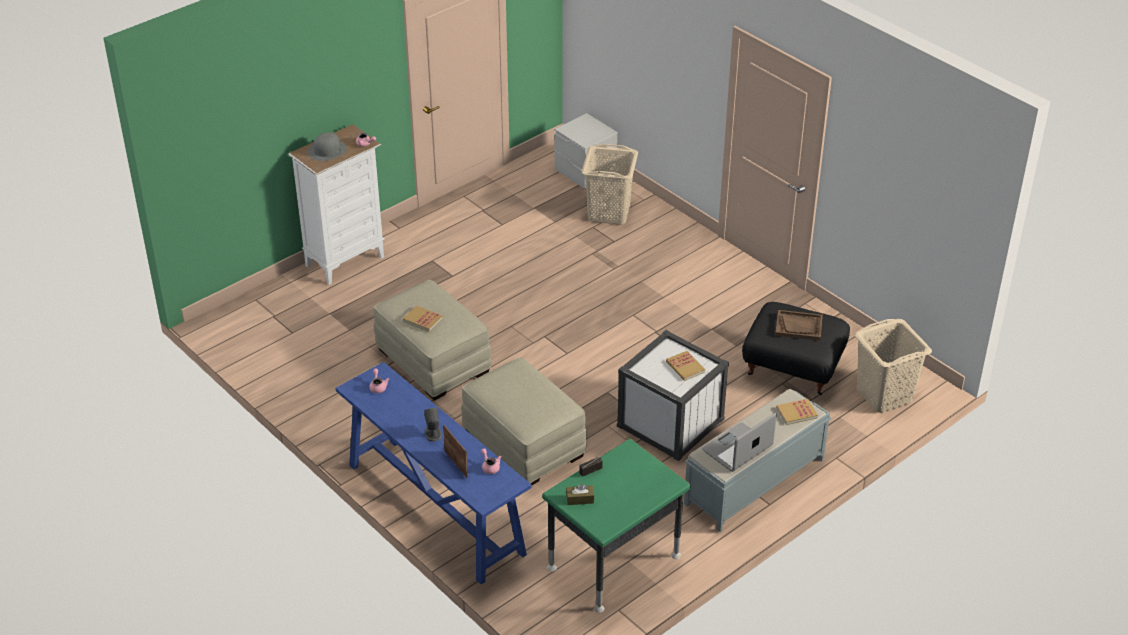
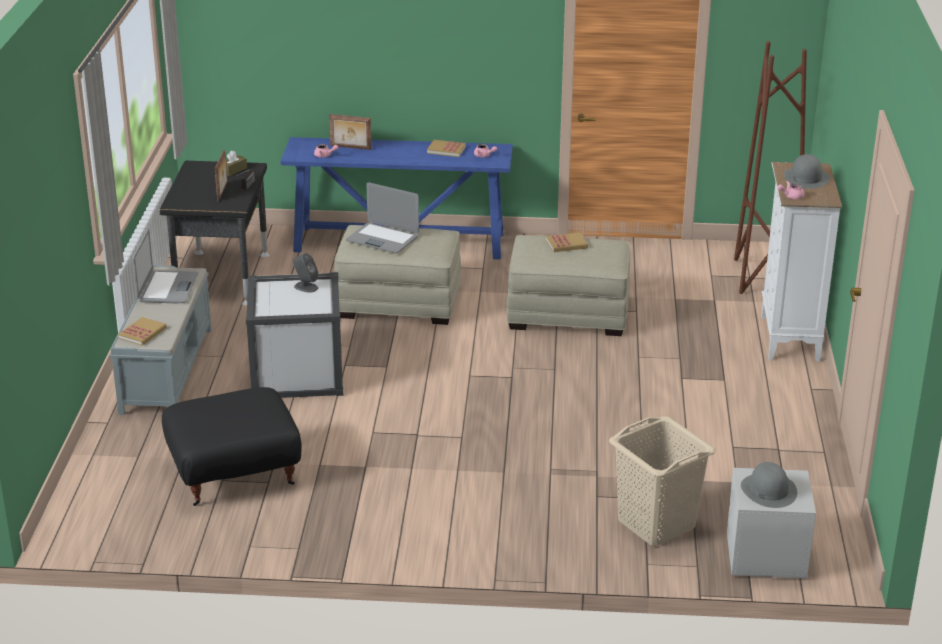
camera: 135 degrees right, 10 degrees down
(269, 312) = (759, 277): none -> brown clothes rack
(433, 433) = (396, 153): grey speaker -> grey speaker (305, 287)
(531, 403) = (382, 239): none -> laptop
(588, 131) = (768, 490): none -> grey hat
(614, 562) = (221, 276): green desk -> black desk
(619, 474) = (223, 191): none -> picture frame
(685, 367) = (283, 303): book -> book (446, 150)
(799, 326) = (228, 412): brown tray -> none
(884, 395) = (108, 499): beige laundry basket -> none

